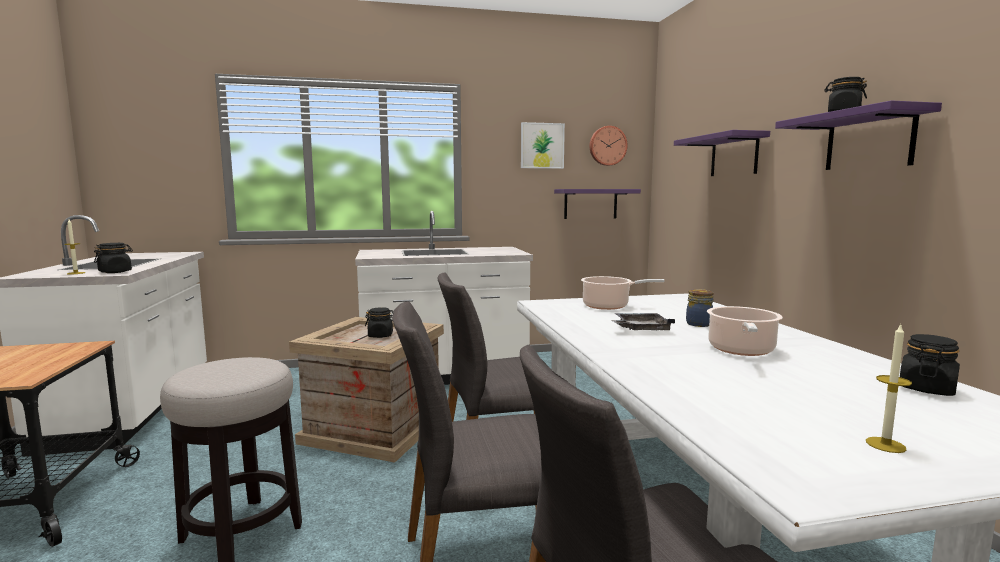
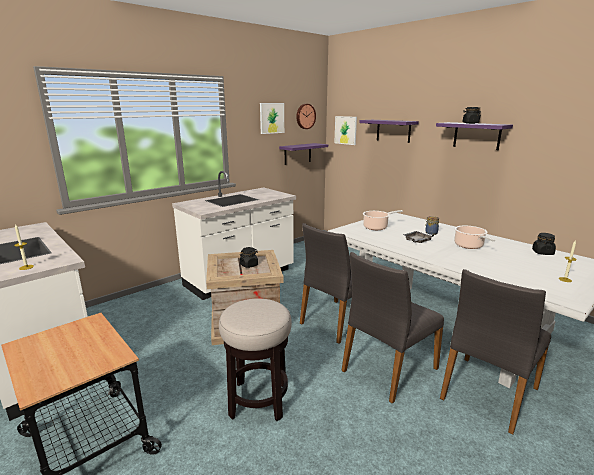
camera: 30 degrees left, 10 degrees up
(115, 272) = (59, 259): black jar -> none
(673, 166) = (345, 130): none -> picture

